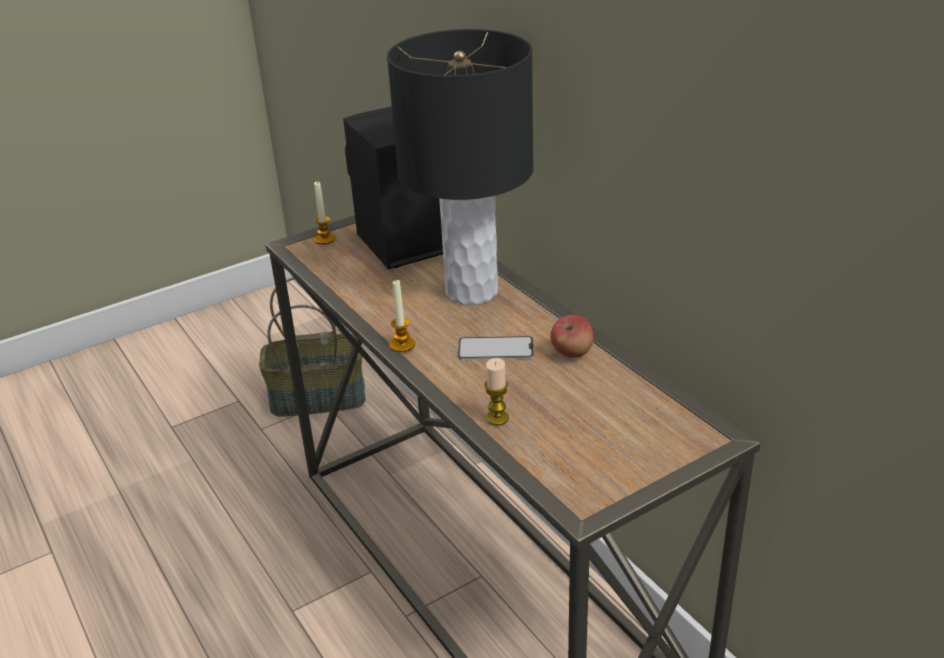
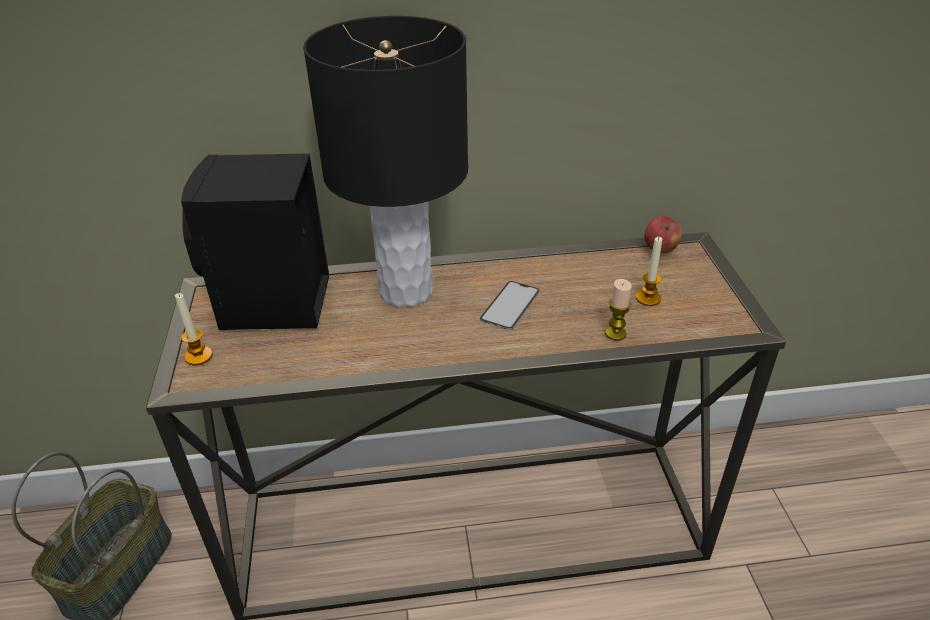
camera: 65 degrees left, 5 degrees up
(402, 345) = (462, 356): candle -> candle (648, 298)
(572, 353) = (549, 269): apple -> apple (660, 250)

